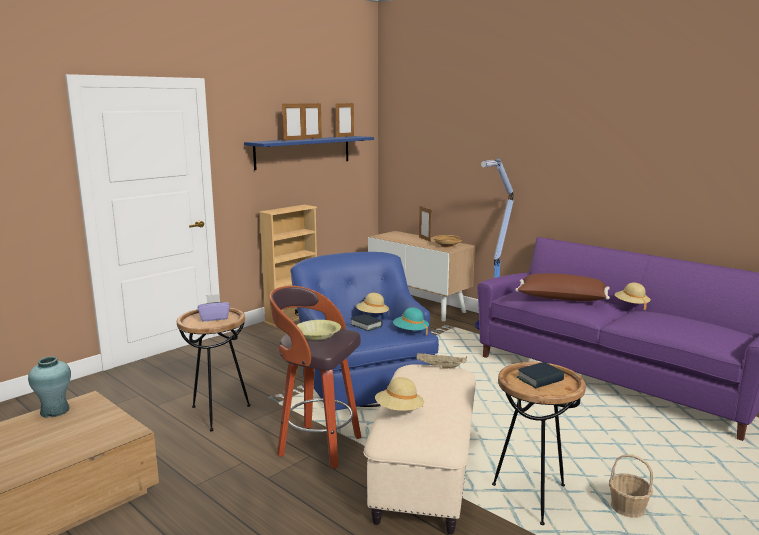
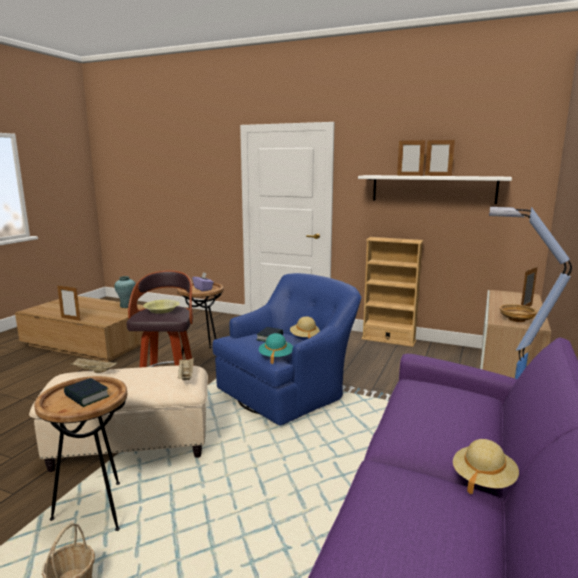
camera: 70 degrees right, 0 degrees up
(303, 152) = (433, 189): blue shelf -> white shelf
(345, 136) = (489, 176): picture frame -> picture frame (70, 319)
(399, 411) = (93, 371): beige hat -> beige tray
(561, 299) = (420, 411): brown pillow -> none

